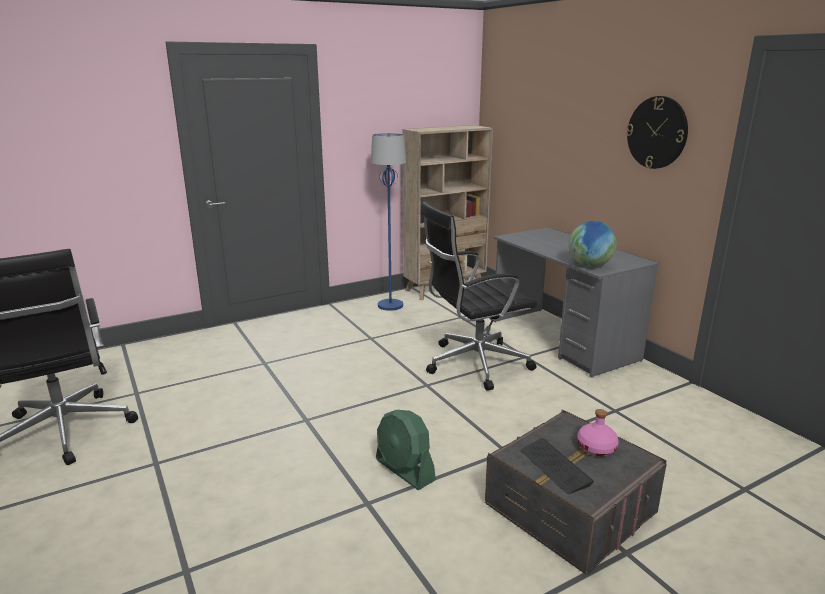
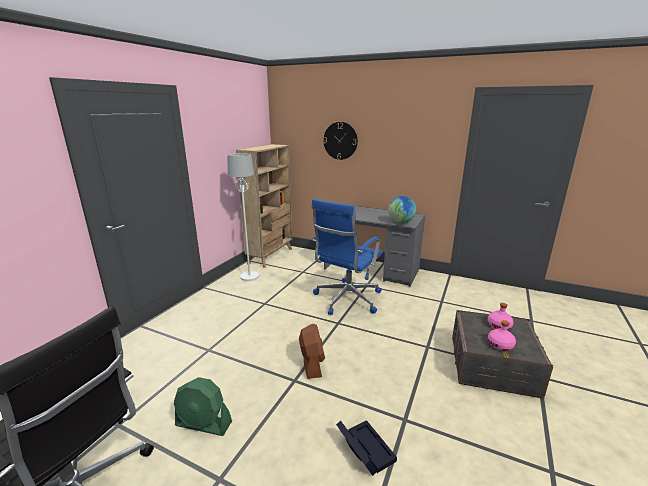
camera: 35 degrees left, 0 degrees up
(291, 504) = (363, 449): none -> black storage box
(343, 412) = (312, 363): none -> brown fan
(390, 305) = (249, 276): blue floor lamp -> white floor lamp
(405, 470) = (396, 385): green fan -> green fan (204, 424)
(474, 364) = (346, 299): black office chair -> blue office chair
(555, 467) = (500, 345): keyboard -> pink bottle
(657, 132) = (416, 141): wall clock -> wall clock (340, 141)

